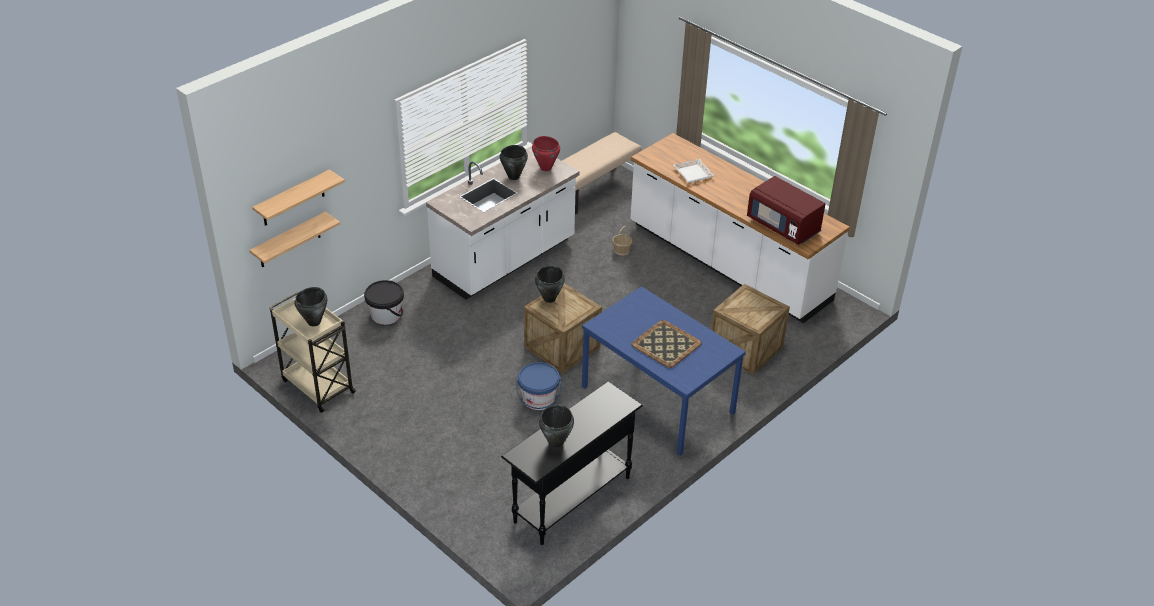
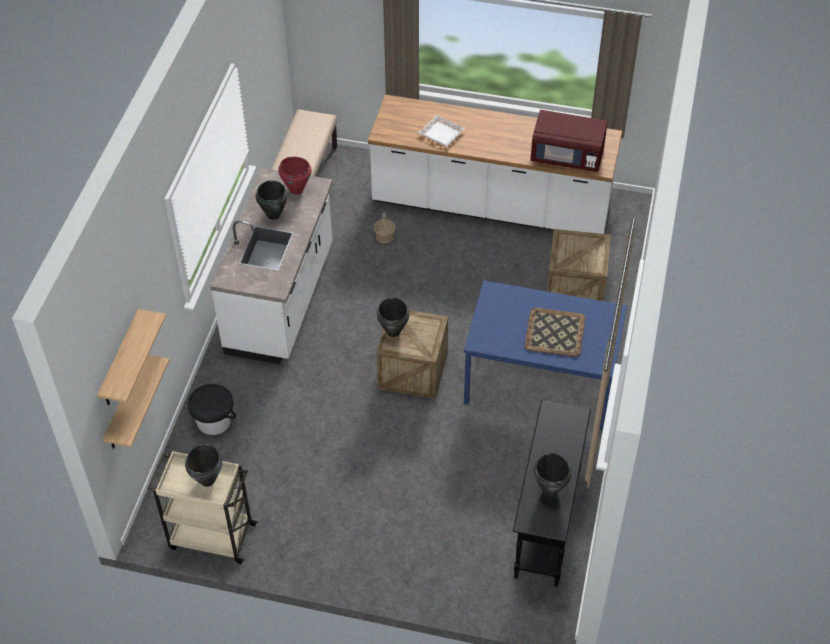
camera: 30 degrees left, 10 degrees up
(538, 399) = (435, 438): blue bucket -> none

